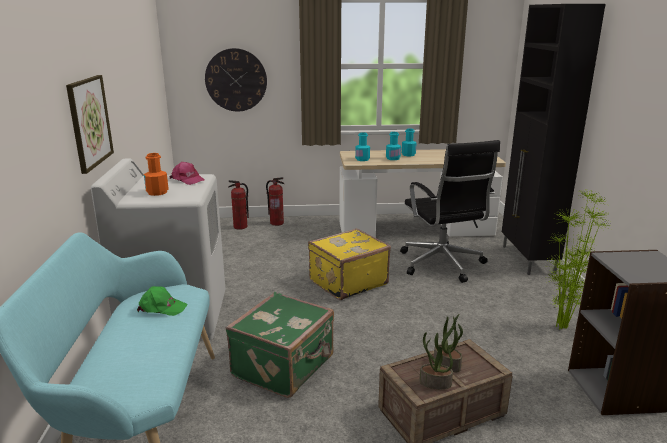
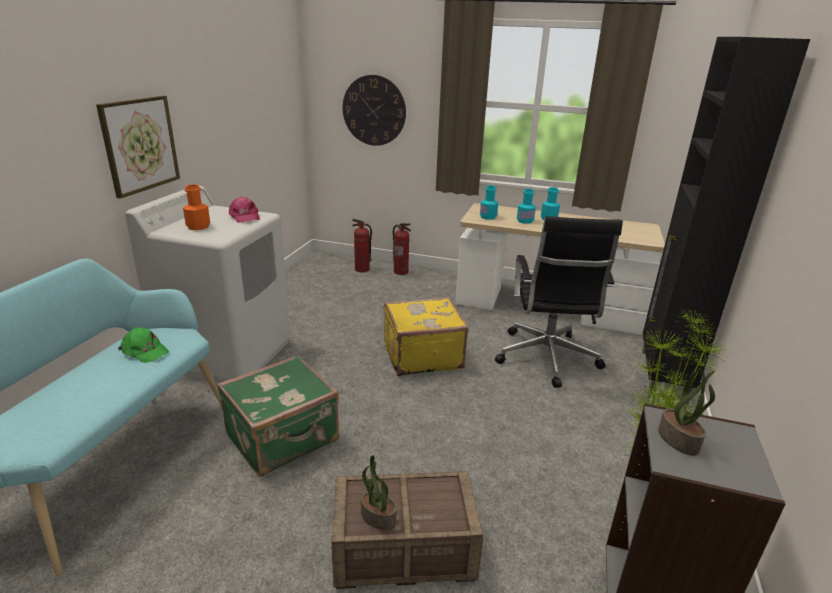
camera: 20 degrees right, 5 degrees up
(447, 364) = (413, 497): potted plant -> potted plant (679, 440)

